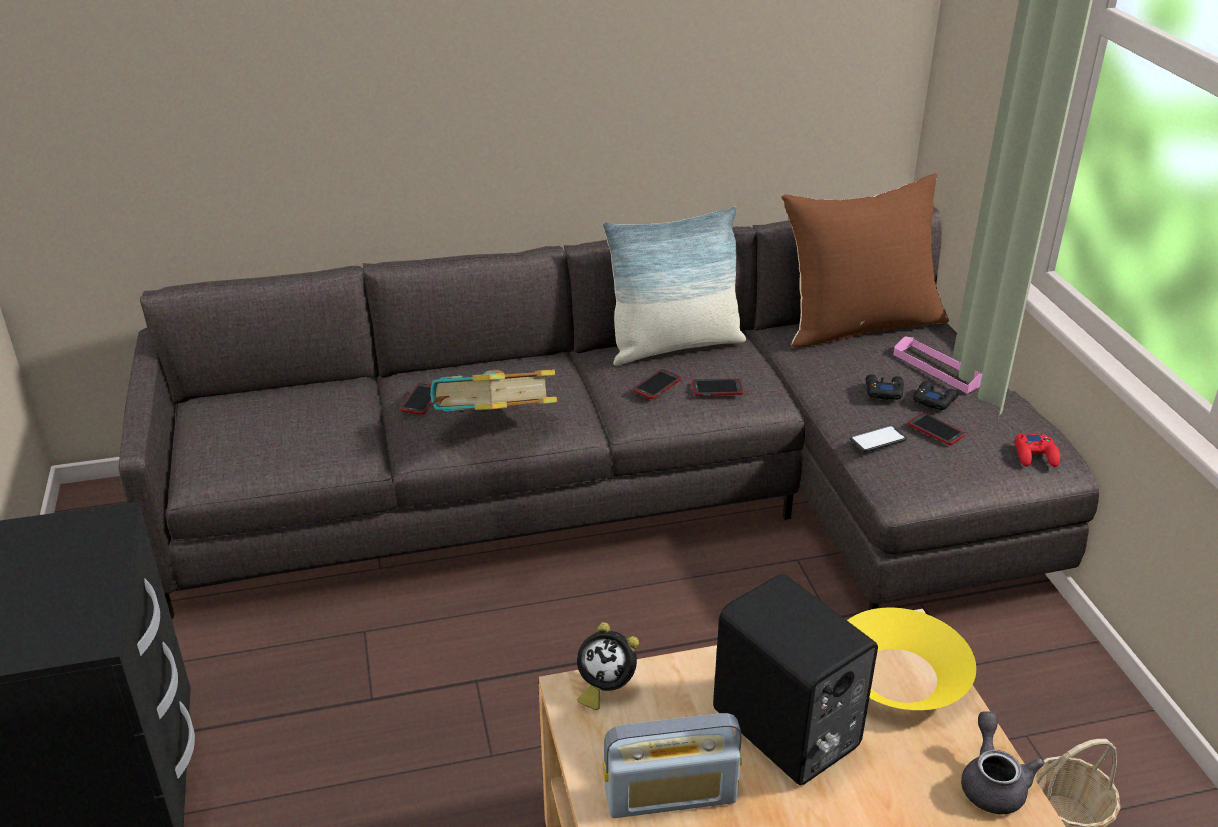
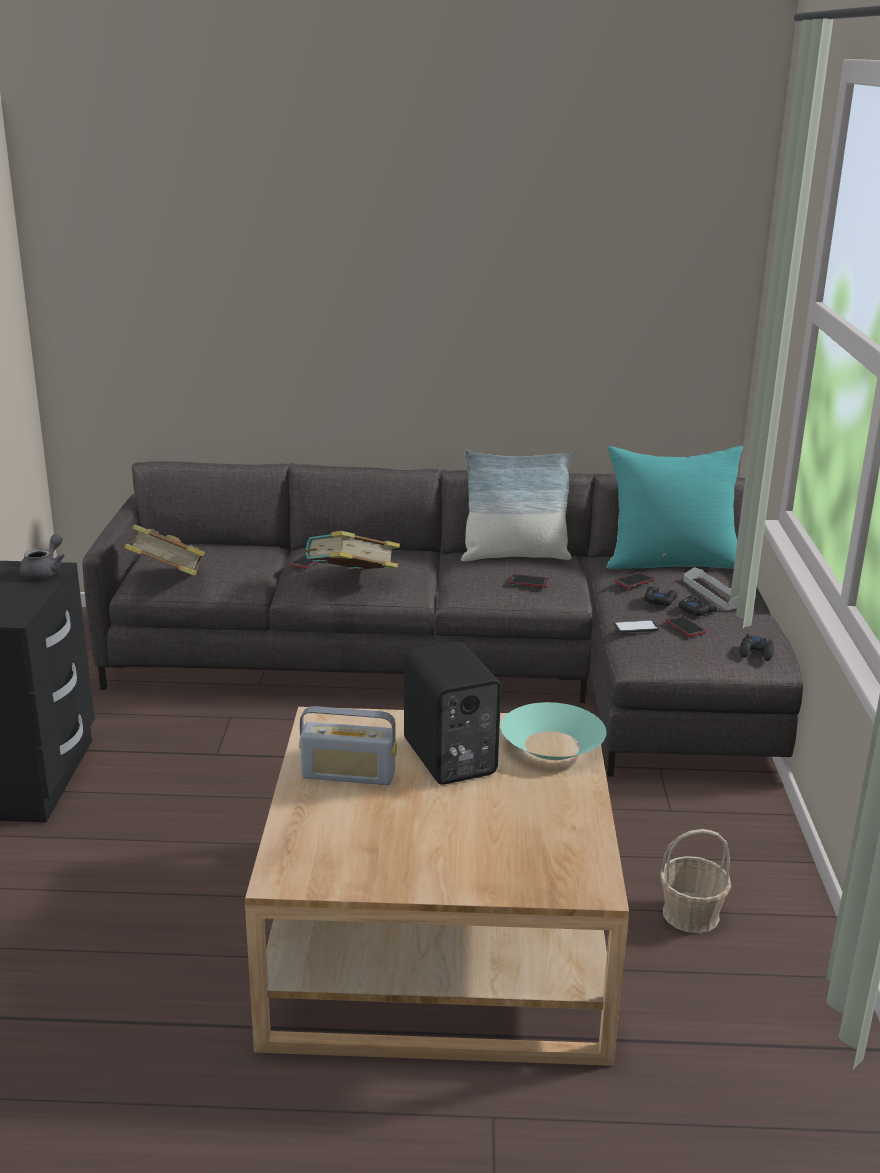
camera: 15 degrees right, 10 degrees down
(243, 466) = (167, 579): none -> book
(604, 688) = (338, 718): alarm clock -> none
(657, 385) = (484, 574): phone -> phone (634, 581)
(860, 324) = (672, 562): brown pillow -> turquoise pillow
(899, 674) = (551, 745): yellow bowl -> turquoise bowl
(938, 368) = (714, 593): pink tray -> grey tray
(992, 782) = (579, 807): grey teapot -> grey teapot (45, 572)
(1035, 455) = (756, 652): red game controller -> black game controller

